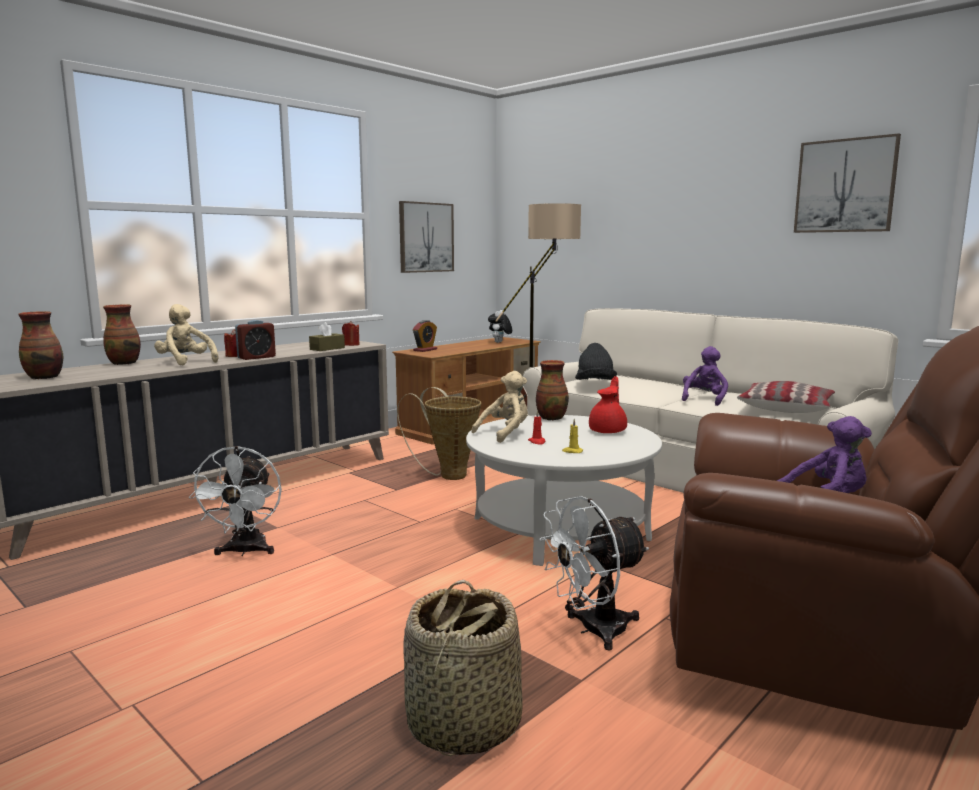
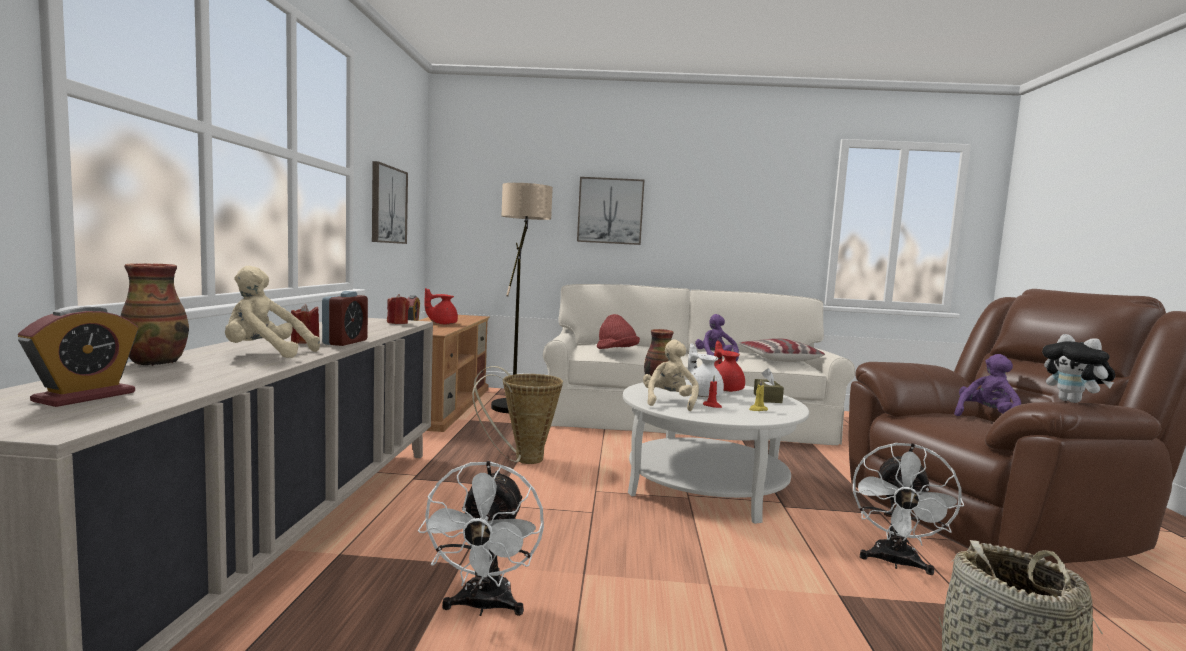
camera: 40 degrees left, 5 degrees down
(45, 377) = (85, 397): vase -> alarm clock
(245, 551) = (484, 607): white fan -> white fan turned 45 degrees clockwise
(327, 348) = (389, 328): brown tissue box -> brown tissue box (767, 398)
(466, 347) = (442, 323): none -> red teapot
(499, 342) = (459, 318): plush toy -> plush toy (1073, 402)
(564, 432) = (703, 395): none -> white teapot
(595, 383) = (616, 351): black hat -> red hat
(845, 186) = (765, 196): picture -> picture (610, 211)

